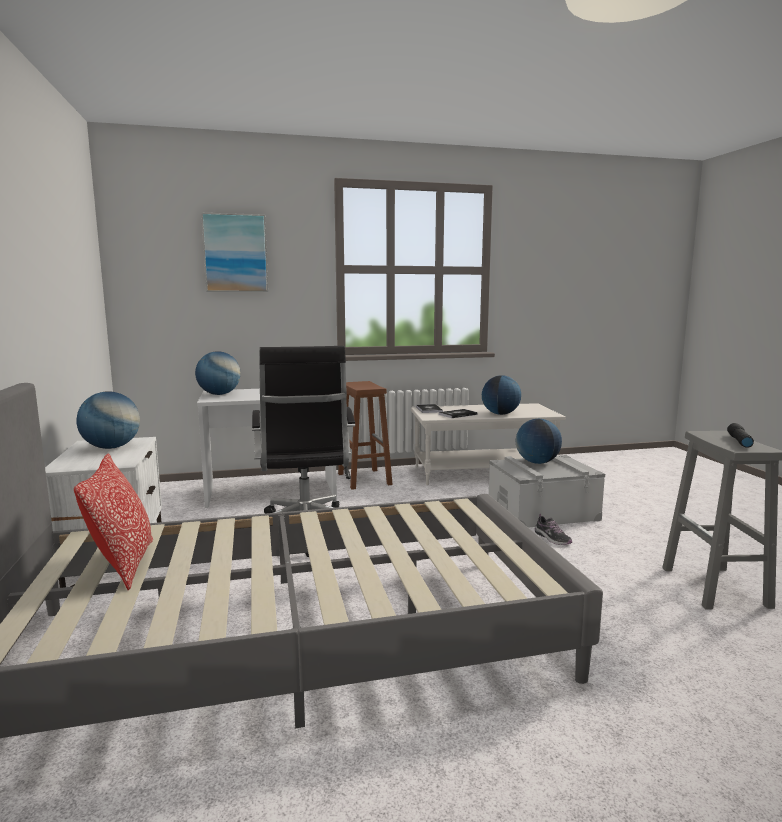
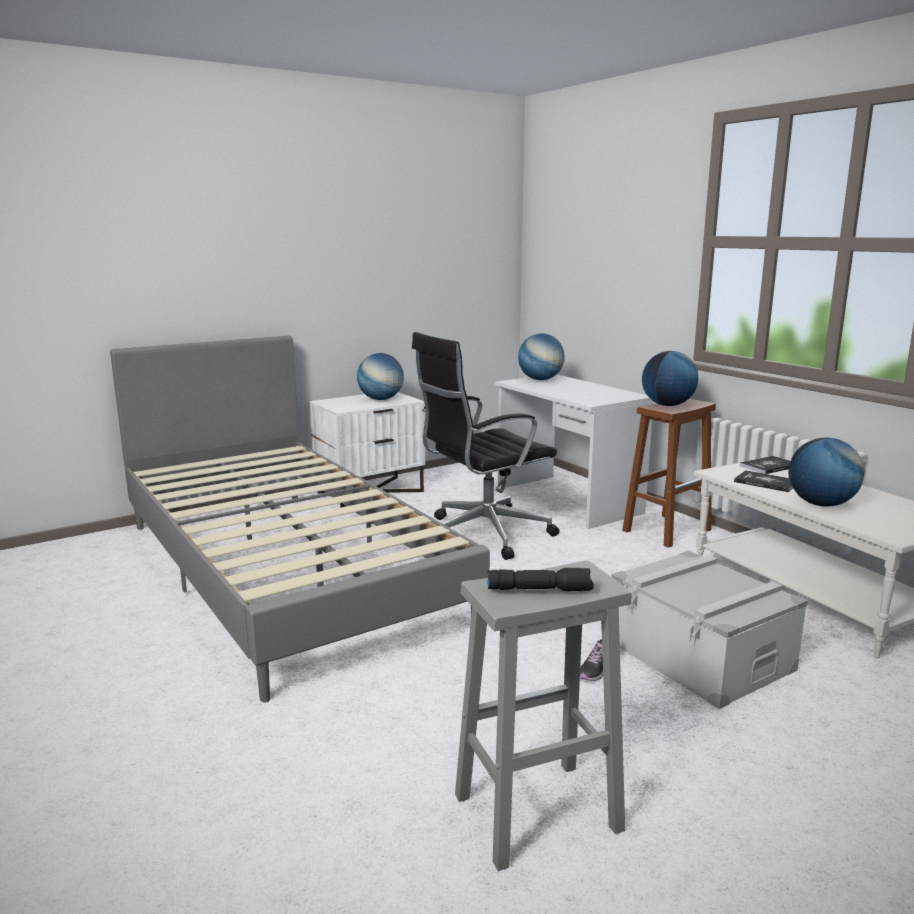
camera: 70 degrees right, 5 degrees up
(124, 564) = (254, 467): pillow -> none
(235, 253) = (611, 222): picture -> none
(537, 462) = (721, 580): globe -> globe (667, 405)

